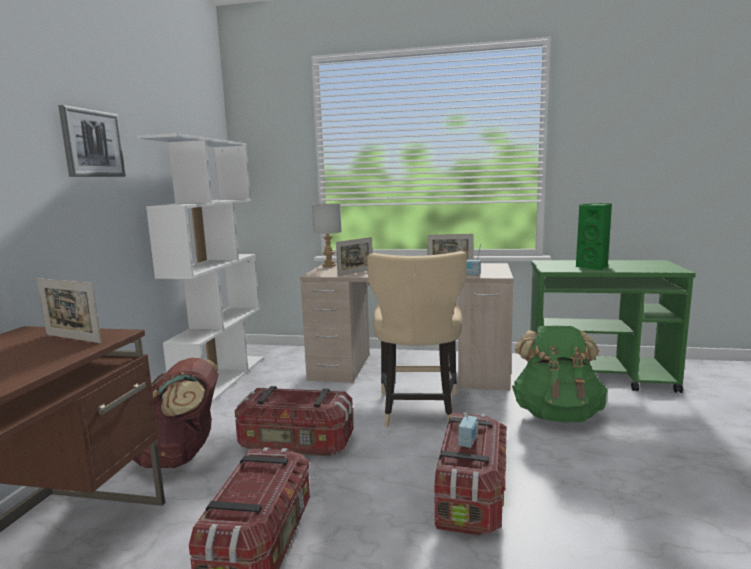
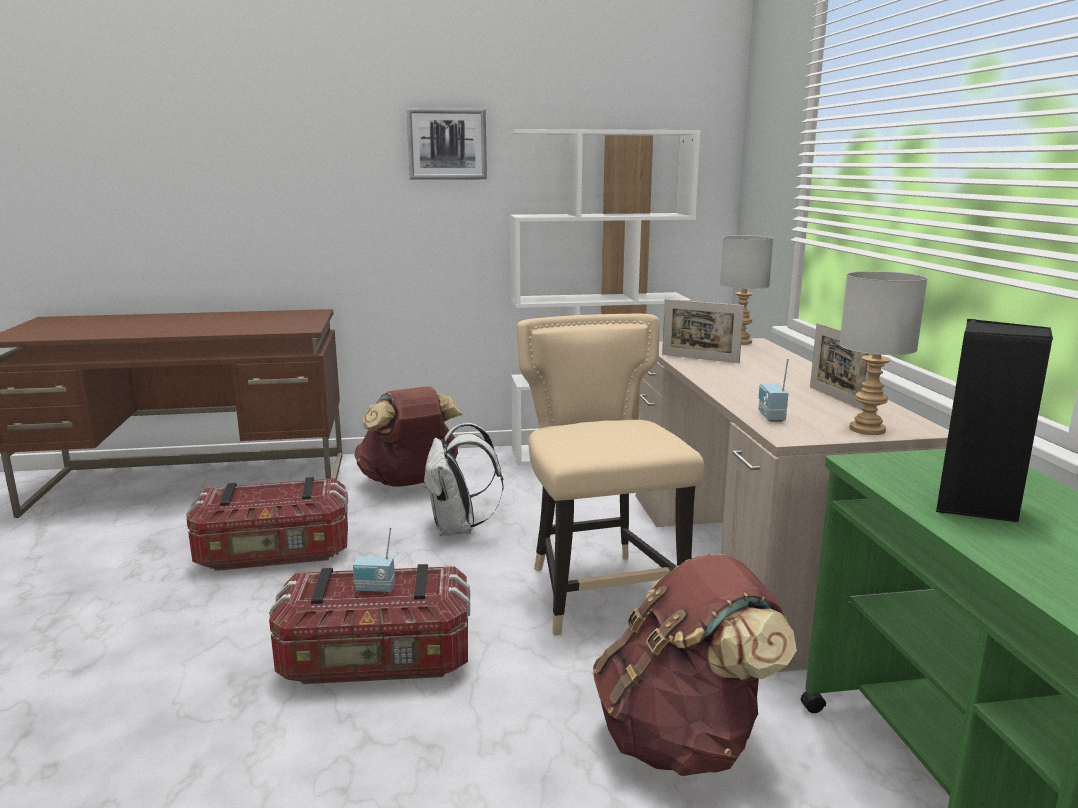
camera: 70 degrees right, 5 degrees up
(73, 338) = (293, 323): picture frame -> none
(296, 444) = (458, 529): storage box -> white backpack
(418, 410) = (600, 590): beige chair -> beige chair turned 90 degrees clockwise
(494, 268) = (867, 429): none -> grey table lamp
(557, 414) = (683, 738): green backpack -> brown backpack
(594, 267) = (976, 506): green speaker -> black speaker

